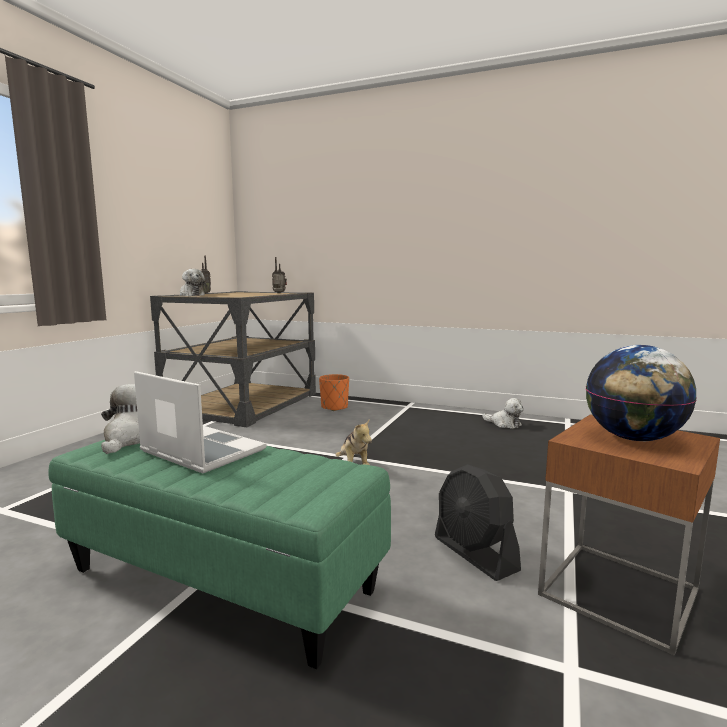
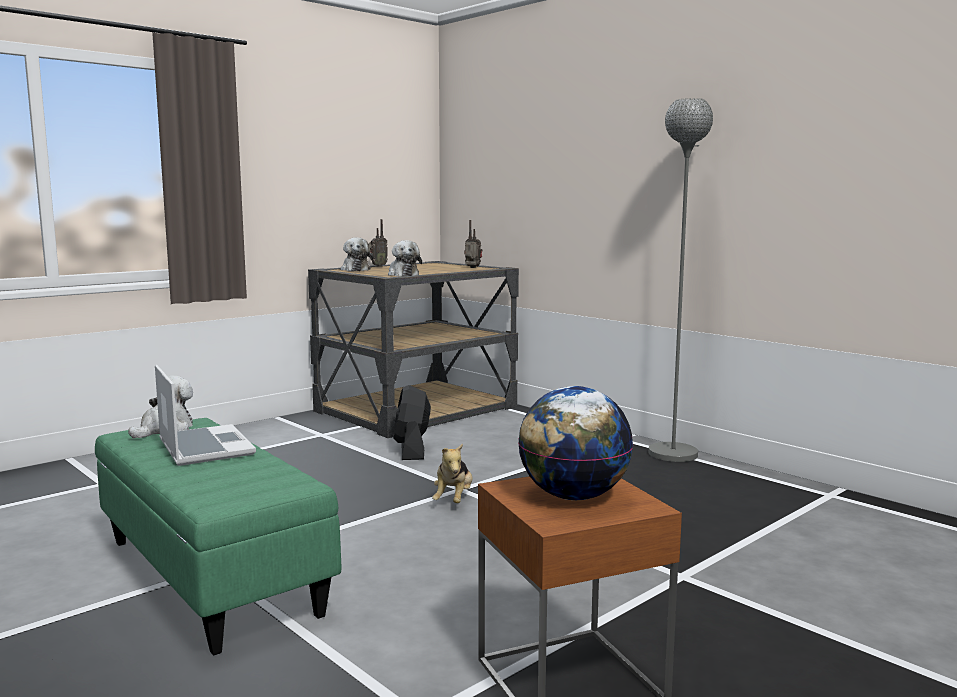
camera: 25 degrees right, 0 degrees up
(334, 407) = (518, 428): orange planter -> none
(453, 411) = (673, 454): none -> grey floor lamp
(475, 554) = (465, 611): black fan -> black fan (412, 450)
(504, 424) = (724, 481): plush toy -> plush toy (402, 274)

